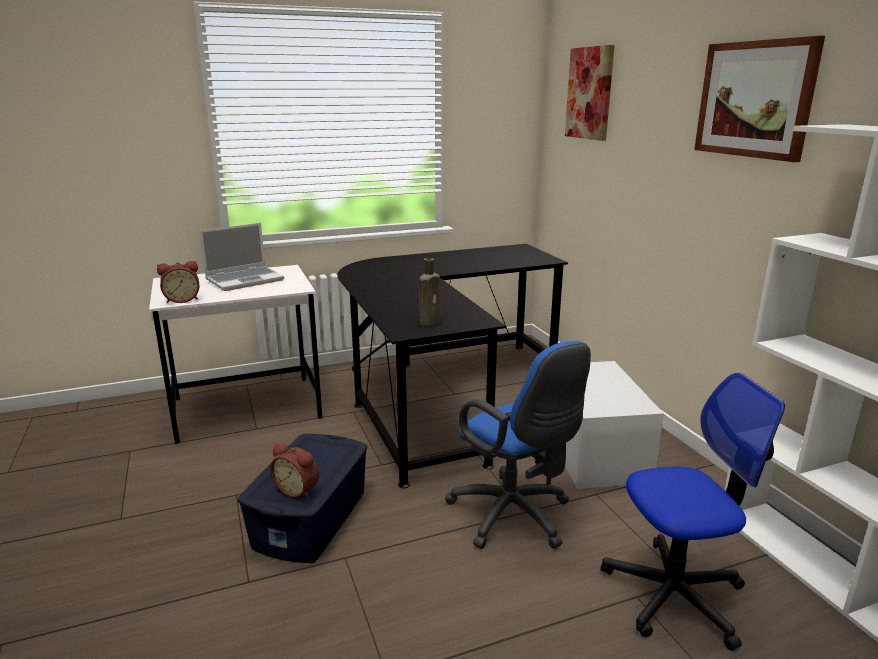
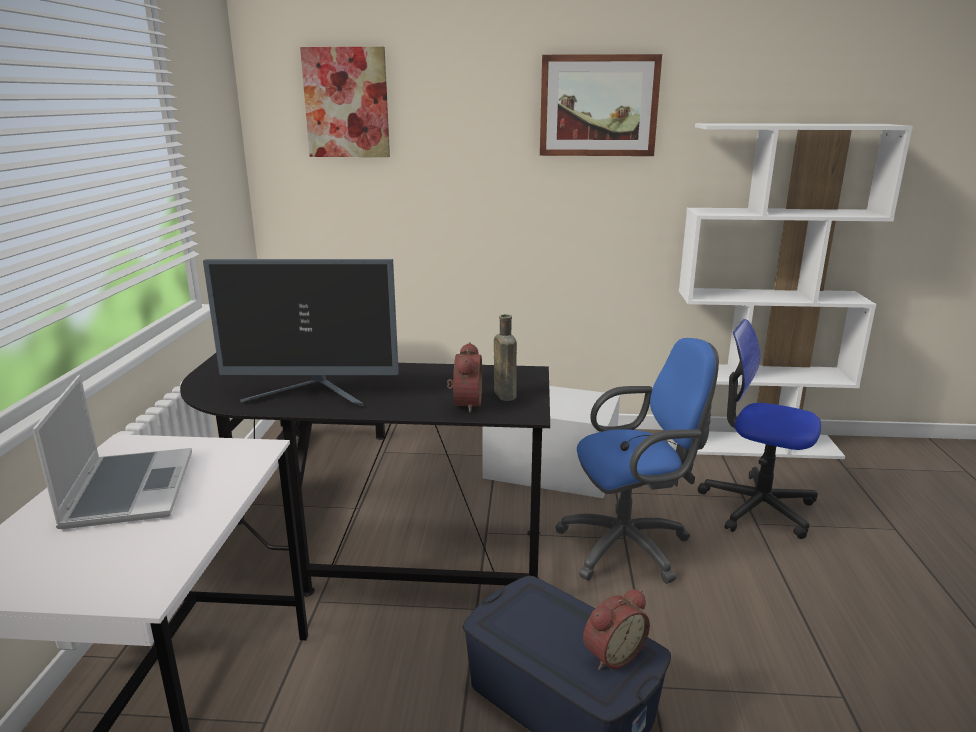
camera: 65 degrees left, 0 degrees up
(182, 300) = (155, 569): alarm clock -> alarm clock (464, 403)
(379, 282) = (313, 394): none -> monitor
(674, 594) = (757, 506): office chair -> office chair turned 75 degrees counterclockwise

